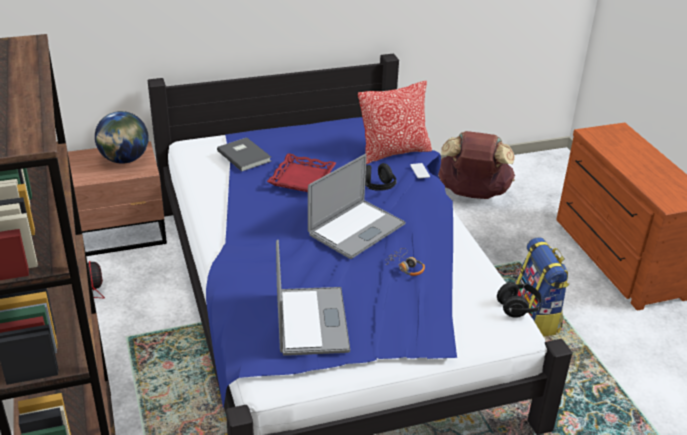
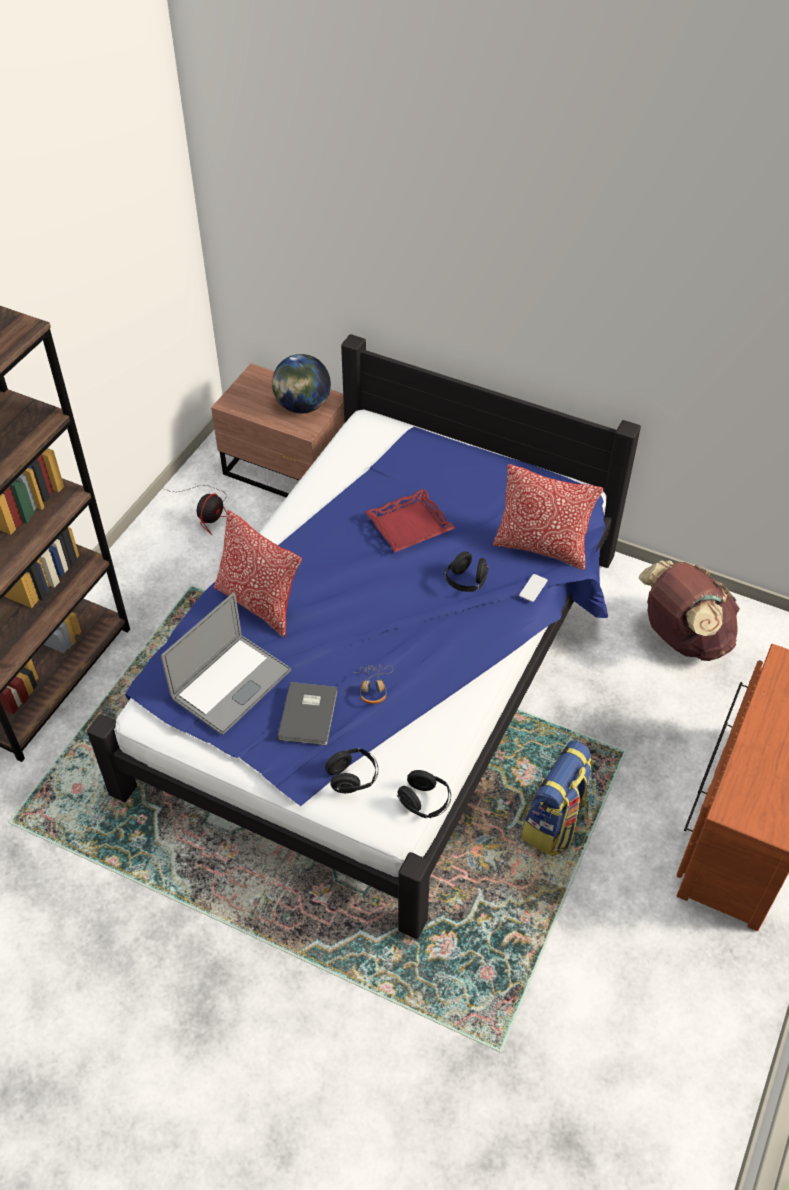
camera: 45 degrees right, 15 degrees up
(245, 155) = (393, 465): grey book -> grey book (310, 714)
(261, 268) = (259, 603): none -> pillow
(356, 229) = (383, 616): laptop -> none
(464, 321) = (353, 778): none -> black headphones

